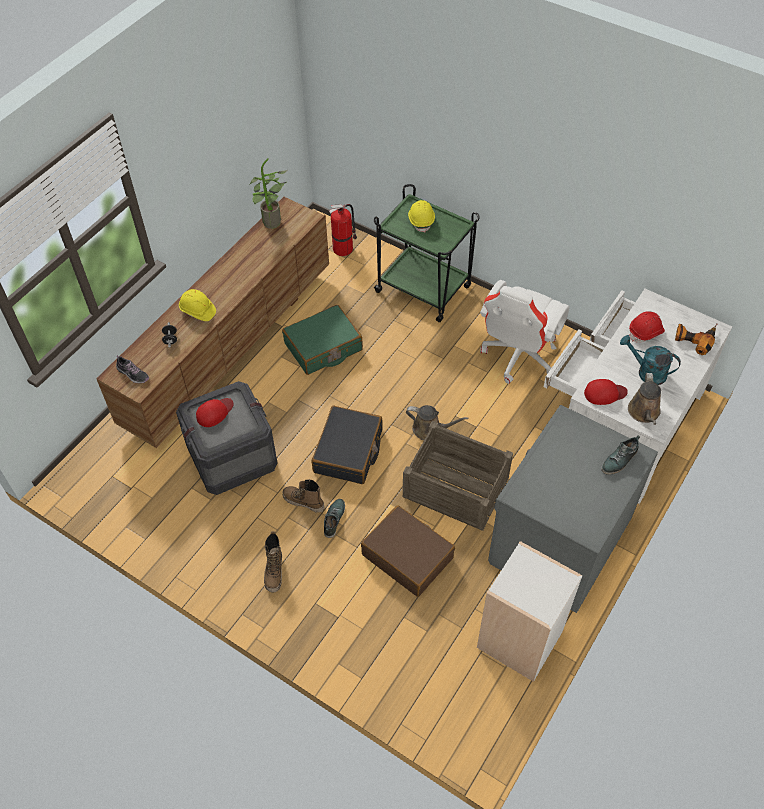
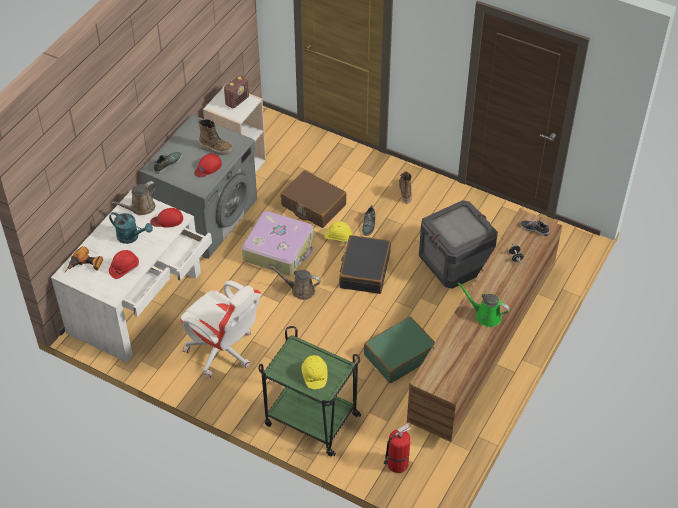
camera: 175 degrees right, 5 degrees down
(197, 311) = (501, 282): yellow hard hat -> yellow hard hat (338, 236)
(214, 412) = (466, 231): red cap -> red cap (208, 167)
(228, 275) = (485, 315): none -> green watering can
(272, 224) = (459, 370): potted plant -> none
(303, 502) = (393, 234): boot -> boot (216, 148)
(456, 488) = (279, 249): crate -> suitcase
(517, 359) = (224, 353): white office chair -> white office chair turned 105 degrees clockwise
(527, 589) = (237, 101): none -> radio
(644, 413) = (140, 208): brown watering can -> brown watering can turned 135 degrees counterclockwise

